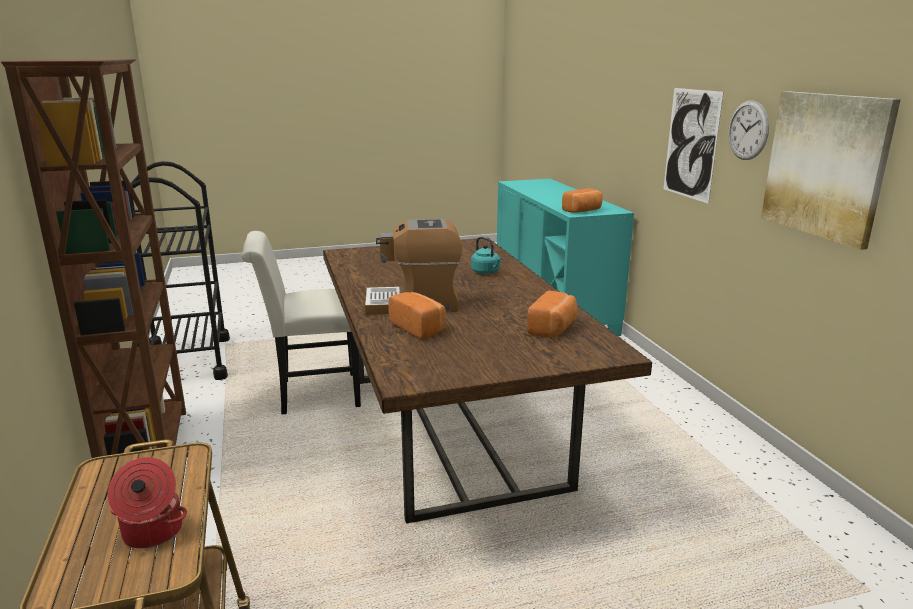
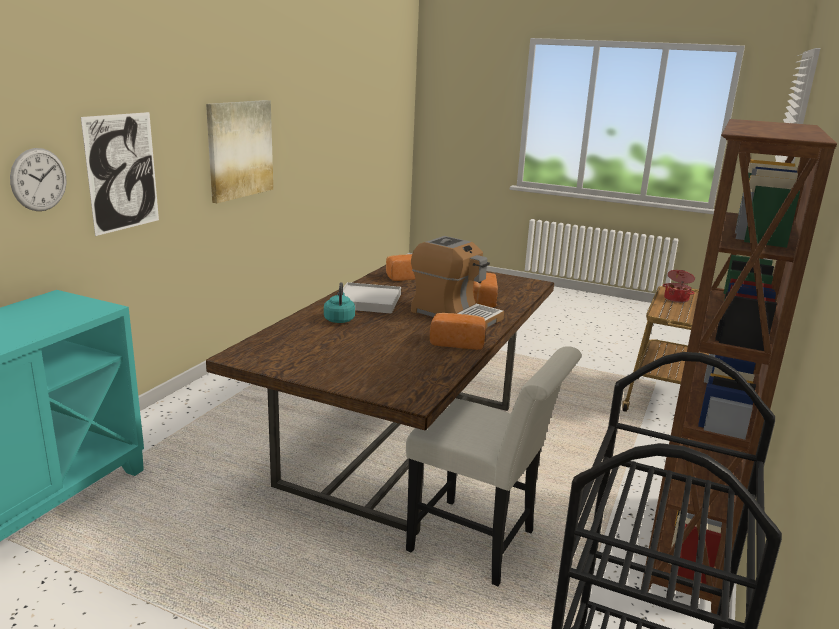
camera: 140 degrees left, 0 degrees up
(508, 291) = (368, 301): none -> white tray
(583, 210) = (77, 308): bread -> bread (457, 342)
(748, 130) = (181, 141): wall clock -> wall clock (39, 179)

